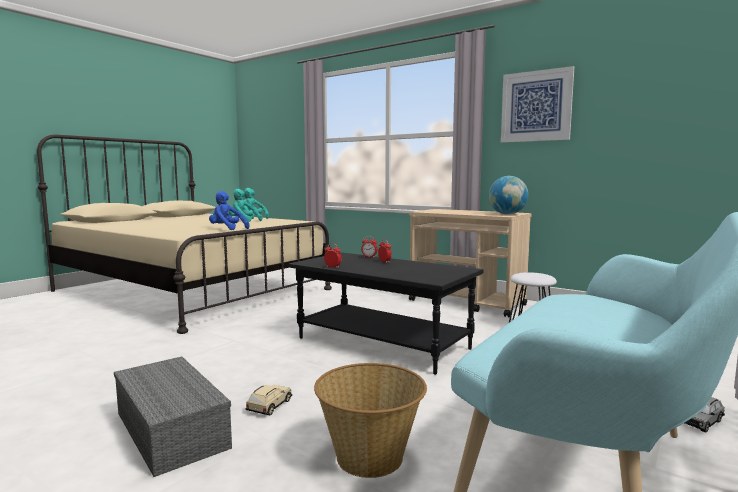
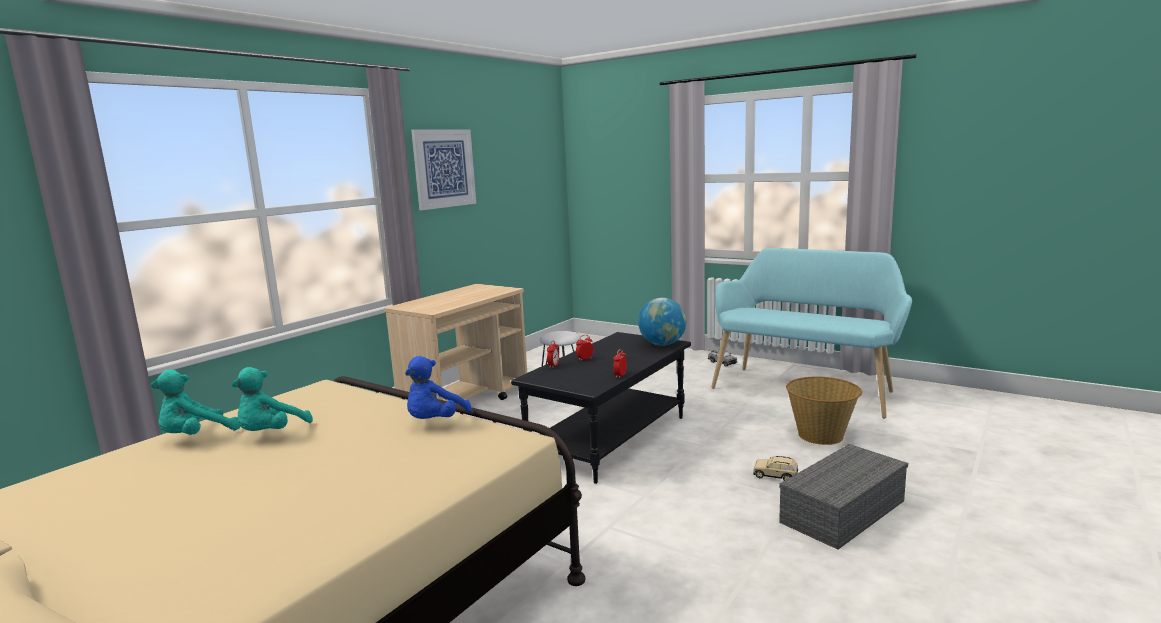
camera: 90 degrees left, 5 degrees up
(507, 214) = (493, 288): globe -> globe (662, 344)

